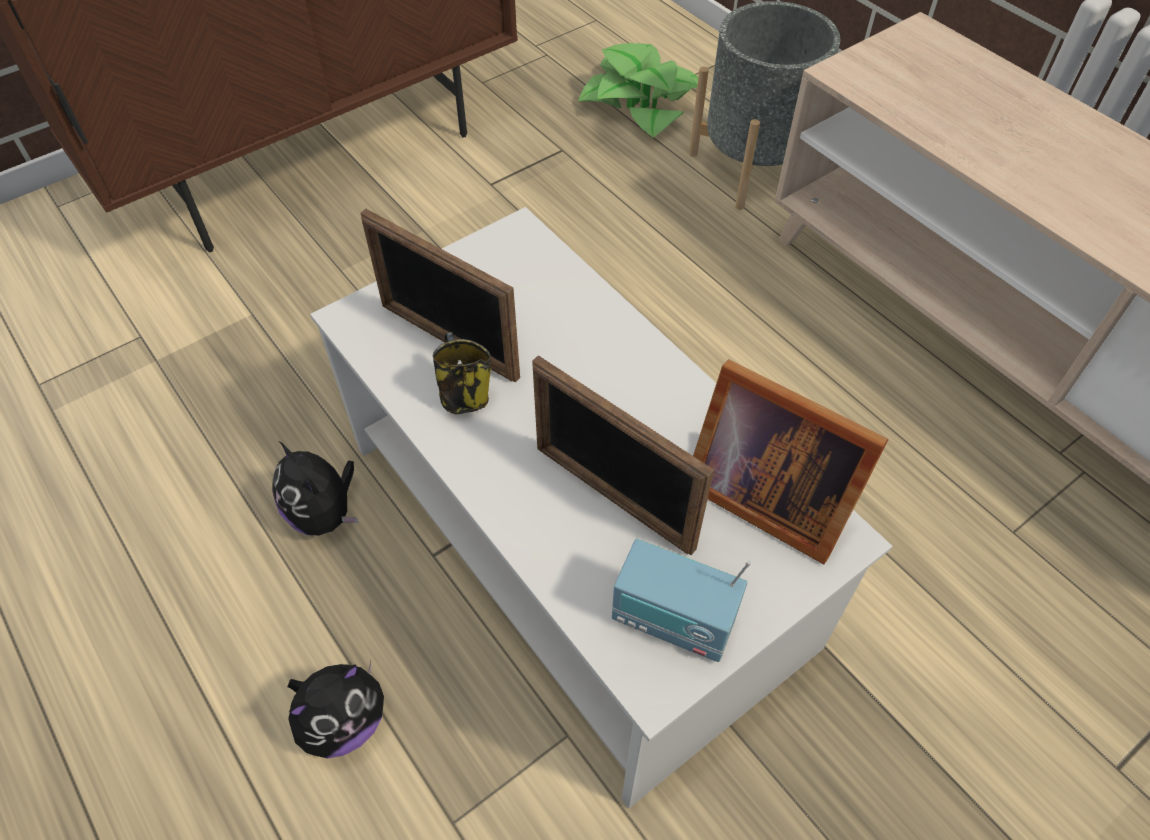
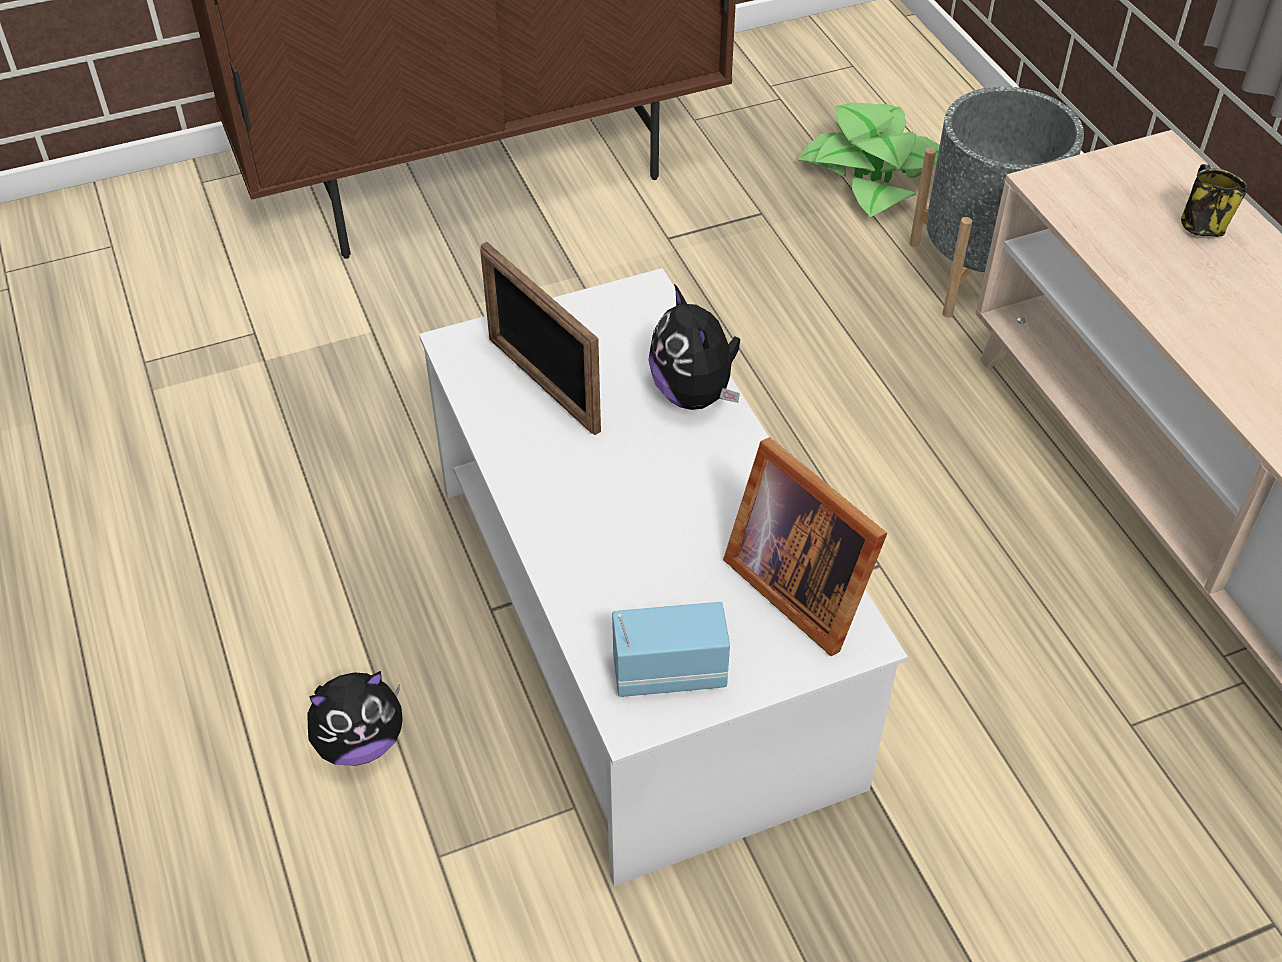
camera: 15 degrees right, 5 degrees down
(325, 514) = (394, 546): plush toy -> plush toy (695, 394)
(463, 395) = (541, 437): mug -> mug (1201, 225)
(612, 497) = (652, 556): picture frame -> none
(672, 621) = (669, 672): radio -> radio turned 135 degrees clockwise

